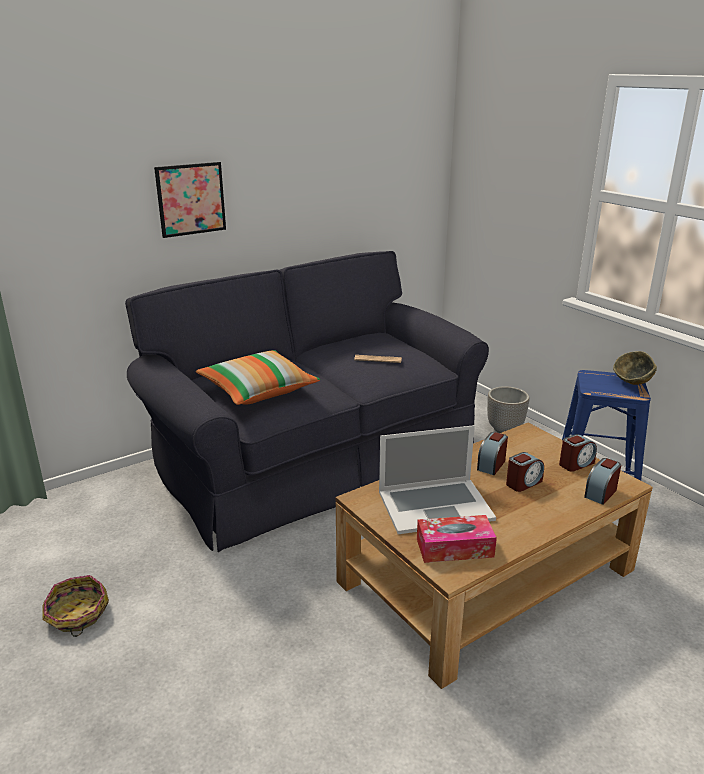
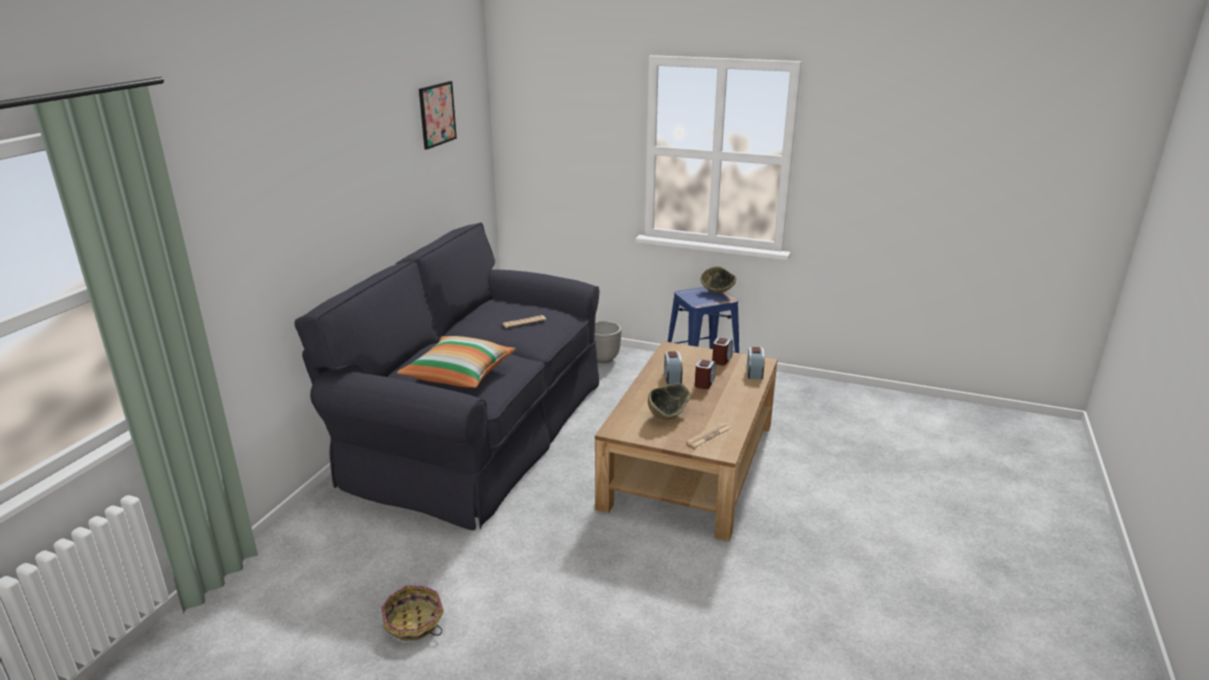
camera: 35 degrees left, 0 degrees up
(191, 199) = (327, 206): picture -> picture (437, 114)
(435, 505) = (667, 416): laptop -> bowl
(454, 548) = (709, 436): tissue box -> newspaper

